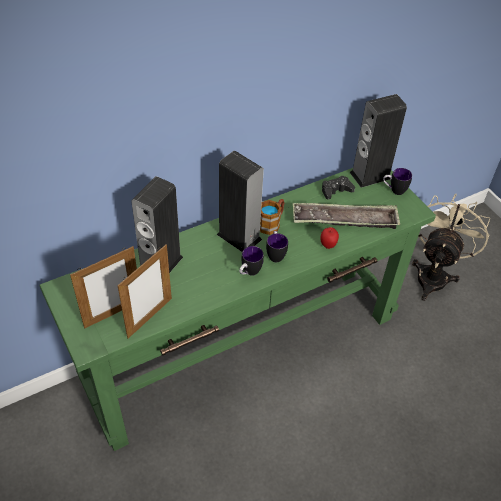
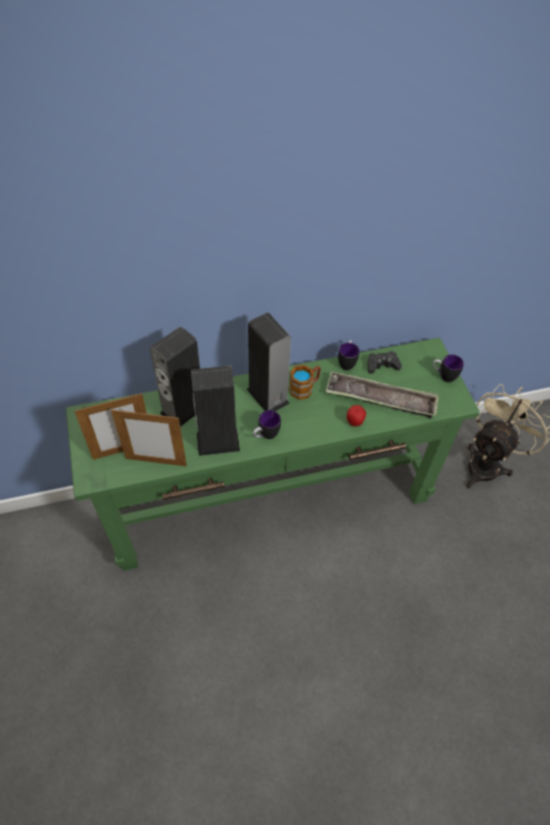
camera: 15 degrees right, 5 degrees up
(149, 318) = (156, 462): picture frame -> picture frame turned 45 degrees clockwise
(275, 254) = (298, 421): mug -> mug (347, 362)
(370, 175) = (423, 355): speaker -> speaker (218, 441)

